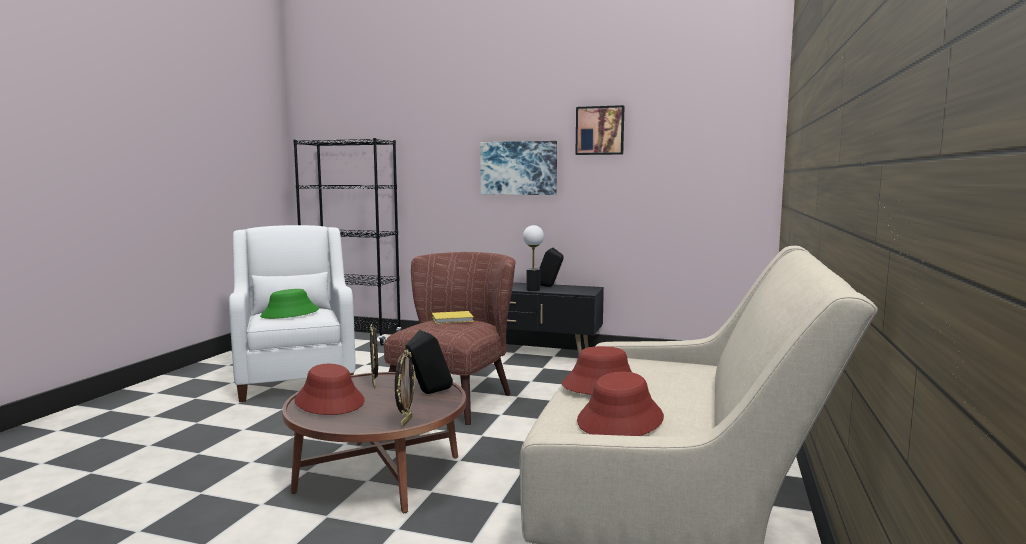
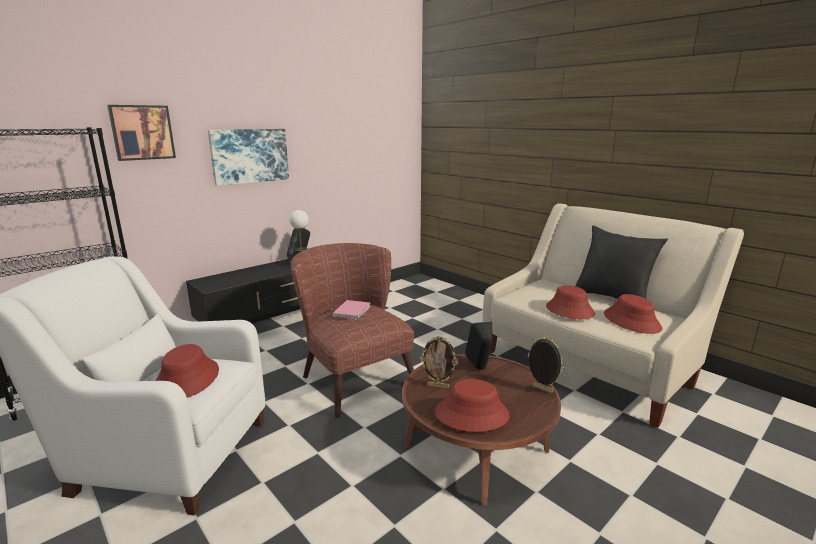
camera: 60 degrees left, 10 degrees up
(290, 313) = (187, 379): green hat -> red hat
(453, 319) = (353, 311): yellow book -> pink book
(600, 130) = (316, 119): picture -> picture (142, 132)
(711, 404) = (612, 298): none -> black pillow

